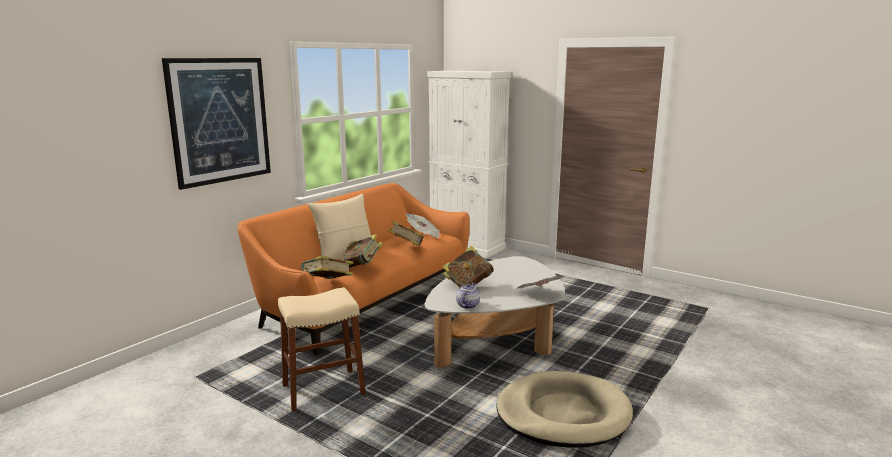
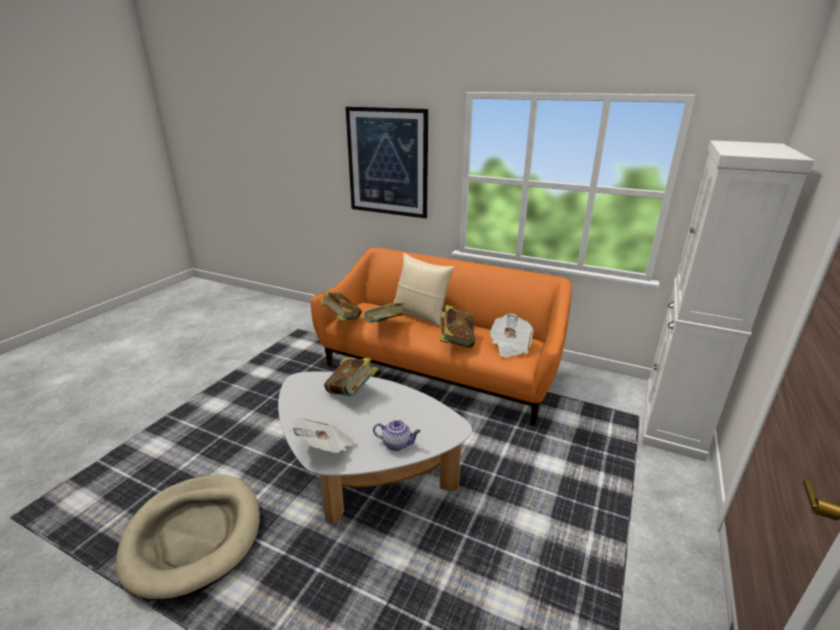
camera: 80 degrees right, 10 degrees up
(323, 390) = (272, 380): beige stool -> none
(467, 305) = (295, 397): teapot -> teapot (397, 444)

